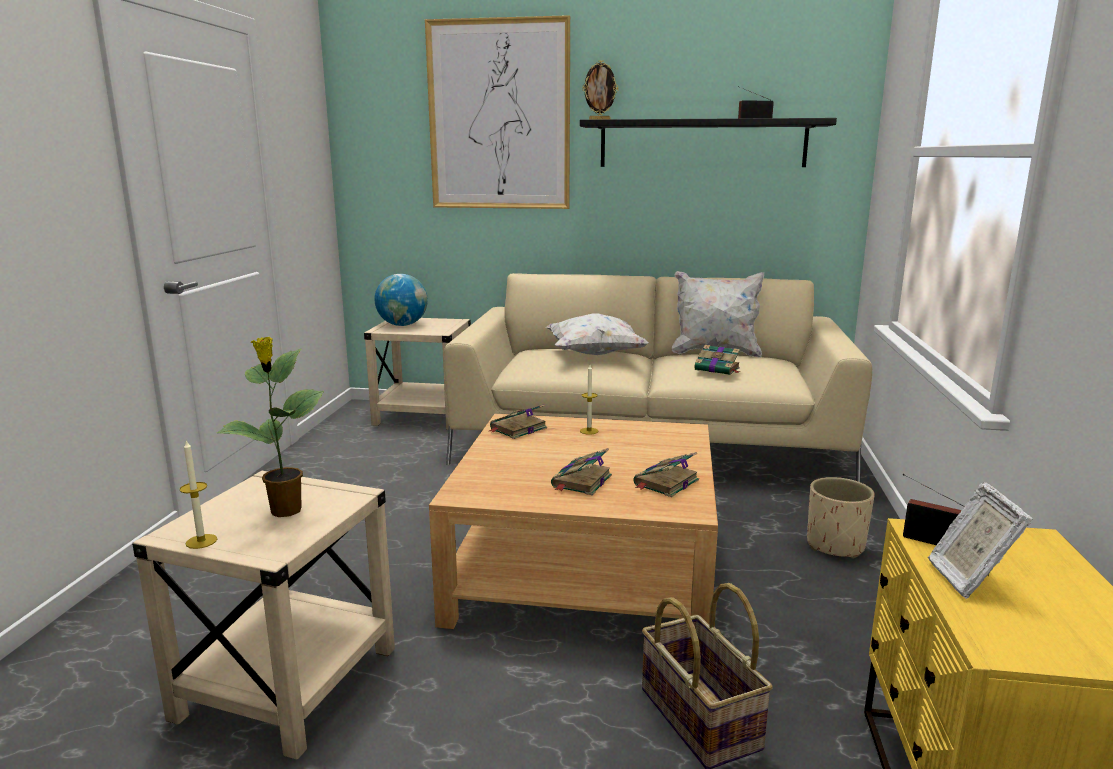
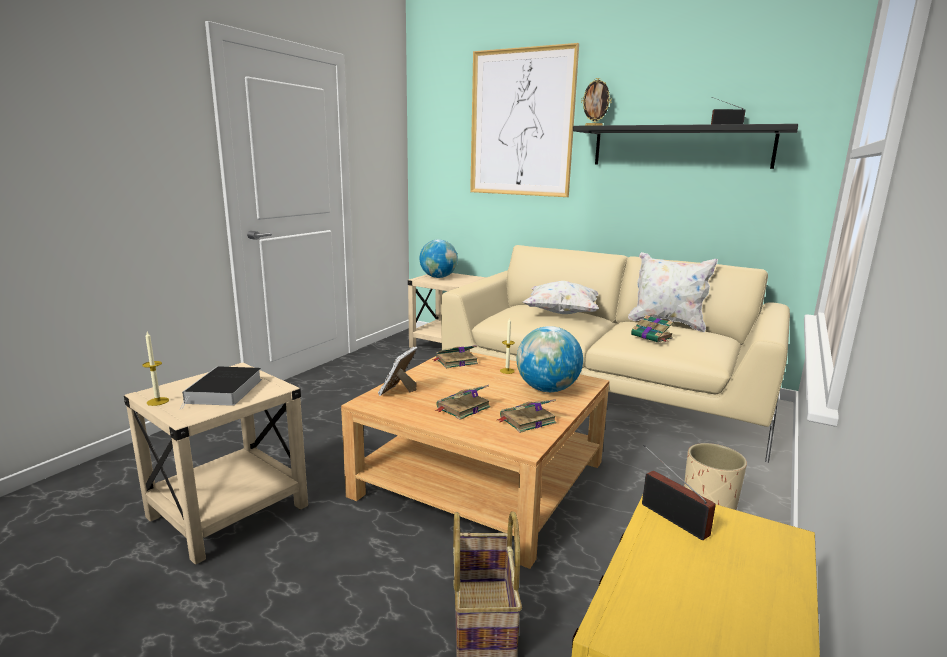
camera: 20 degrees right, 0 degrees up
(285, 511) = (224, 391): potted plant -> book
(653, 445) = (547, 389): none -> globe
(968, 579) = (662, 557): picture frame -> picture frame (398, 391)

